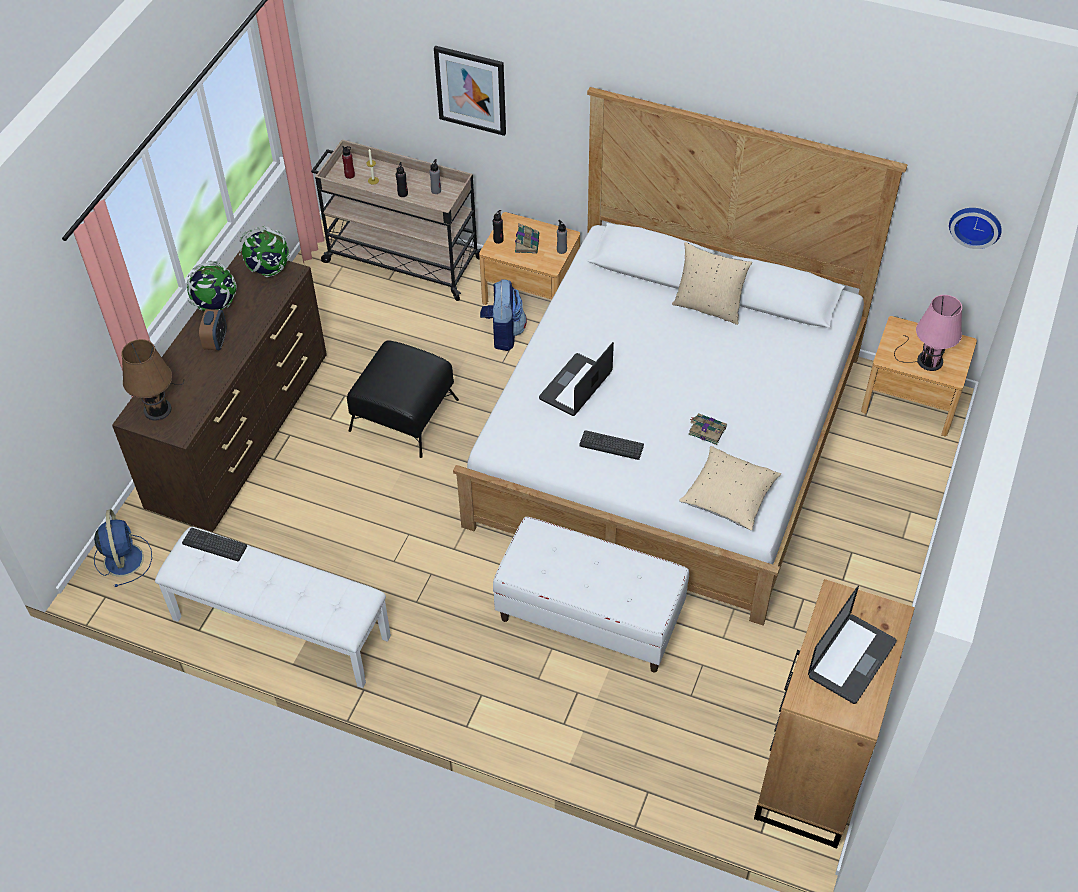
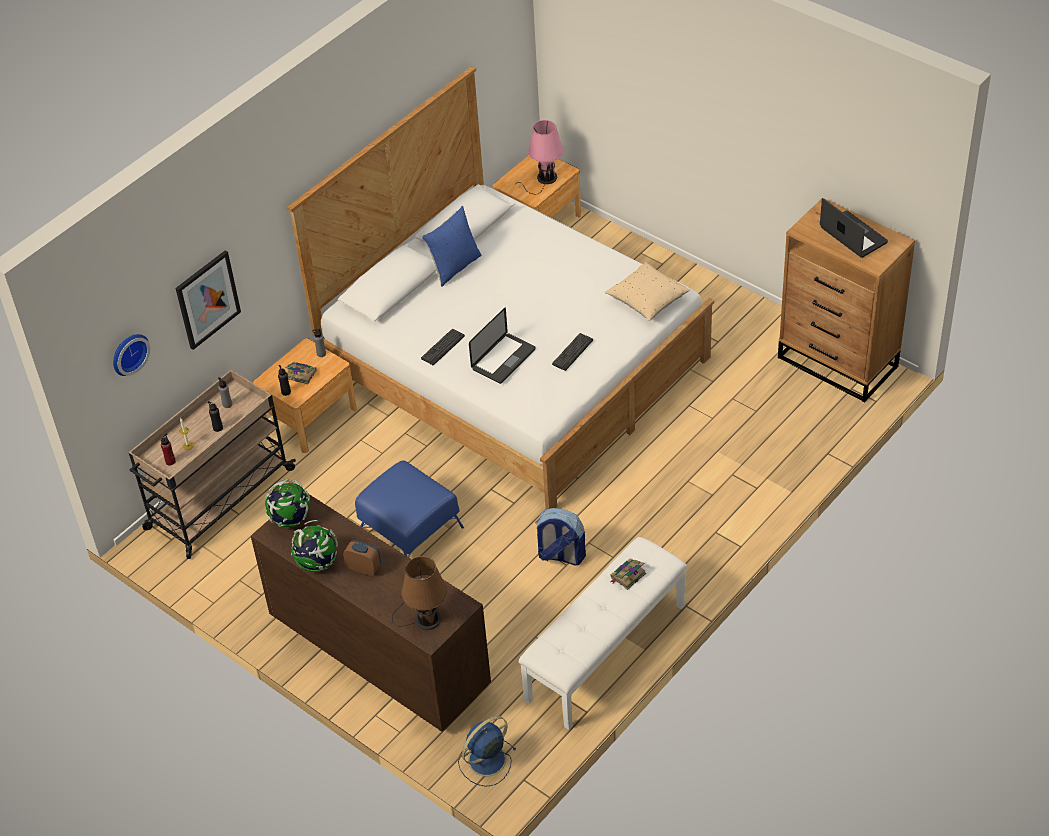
camera: 70 degrees left, 5 degrees down
(123, 558) = (485, 761): blue fan -> blue fan turned 45 degrees counterclockwise
(214, 545) = (551, 638): keyboard -> keyboard (443, 347)
(404, 414) = (410, 530): black ottoman -> blue ottoman
(503, 333) = (349, 445): backpack -> backpack (560, 555)
(575, 386) = (503, 359): laptop -> laptop turned 105 degrees counterclockwise
(590, 617) = (667, 452): white bench -> none
(706, 430) = (579, 297): book -> book (627, 576)
(708, 307) = (454, 267): beige pillow -> blue pillow
(976, 224) = (512, 70): wall clock -> wall clock (128, 353)

